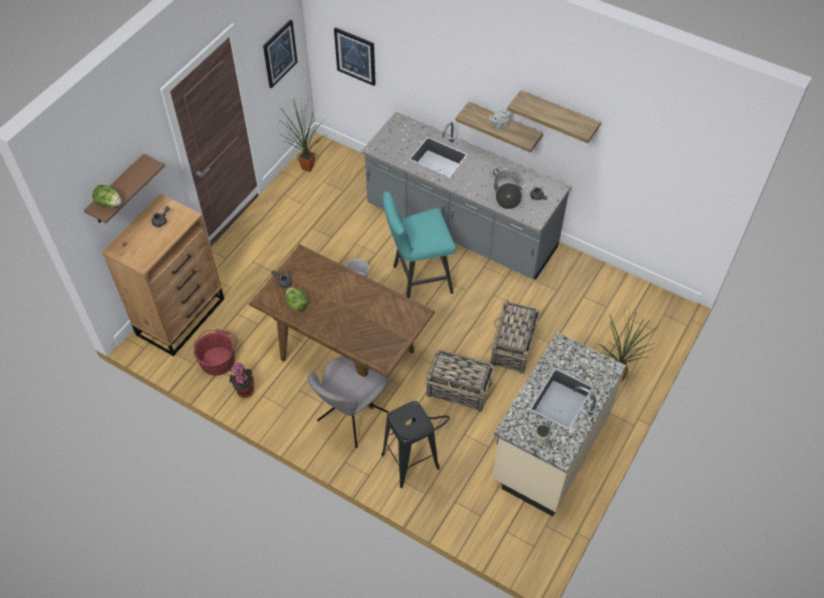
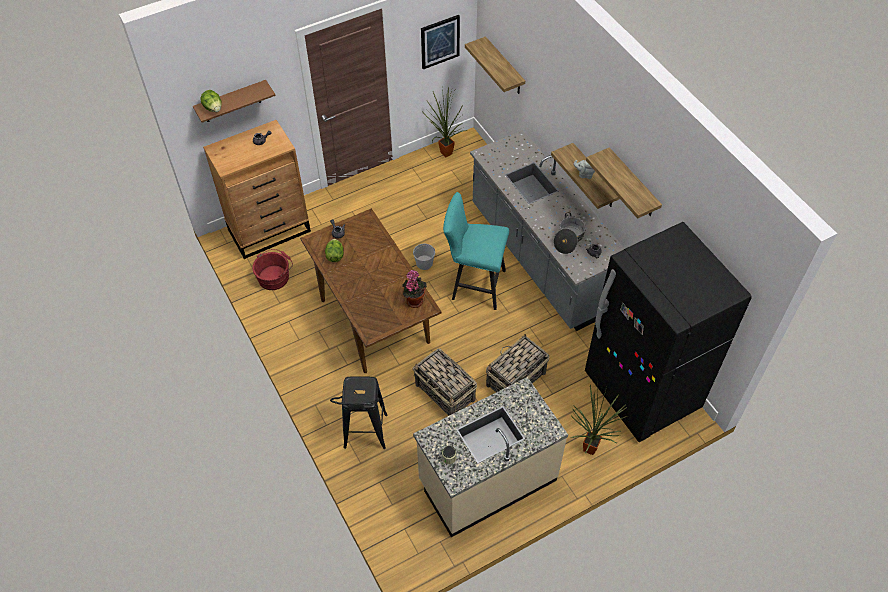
camera: 30 degrees right, 0 degrees up
(244, 390) = (278, 310): potted plant -> potted plant (414, 300)
(350, 418) = (343, 372): grey chair -> none
(355, 56) = (504, 67): picture -> shelf
(624, 306) = (641, 391): none -> black fridge

